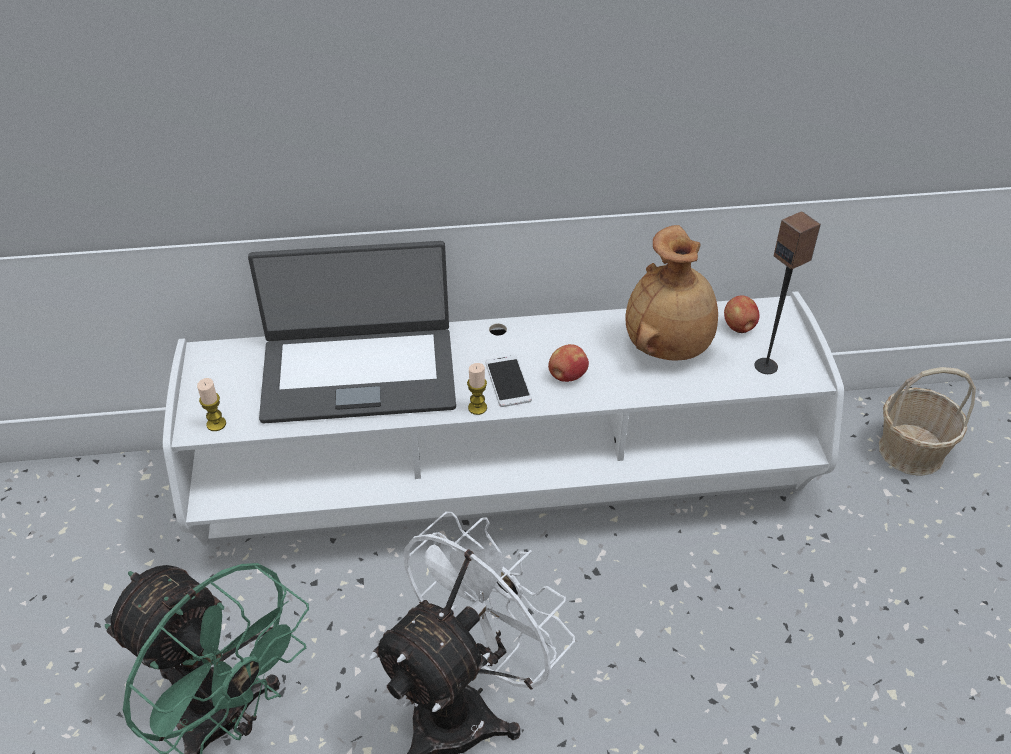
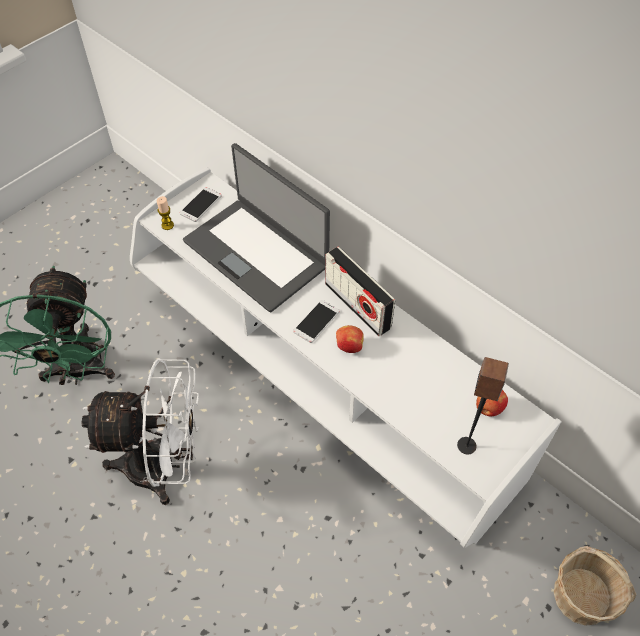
camera: 50 degrees right, 10 degrees up
(225, 378) = (200, 204): none -> phone
(477, 408) = (282, 322): candle -> none
(523, 340) = (357, 305): none -> radio
(668, 347) = (428, 381): brown vase -> none

